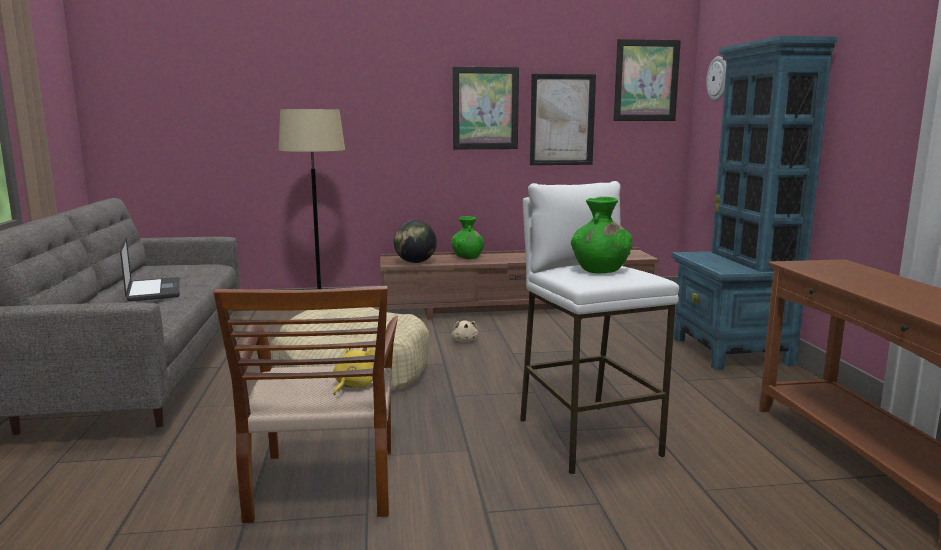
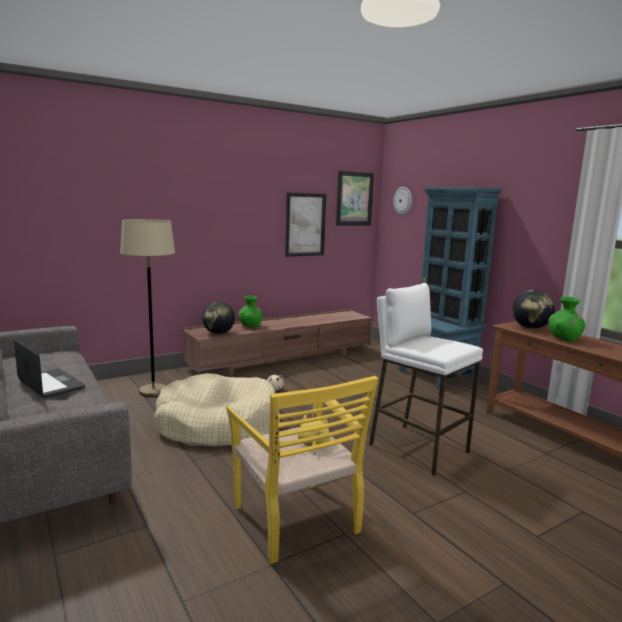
camera: 25 degrees left, 0 degrees up
(324, 486) = (296, 521): brown armchair -> yellow armchair
(485, 108) = (256, 216): picture -> none
(600, 270) = (434, 342): green vase -> green vase (564, 338)
(834, 269) = (530, 328): none -> globe

